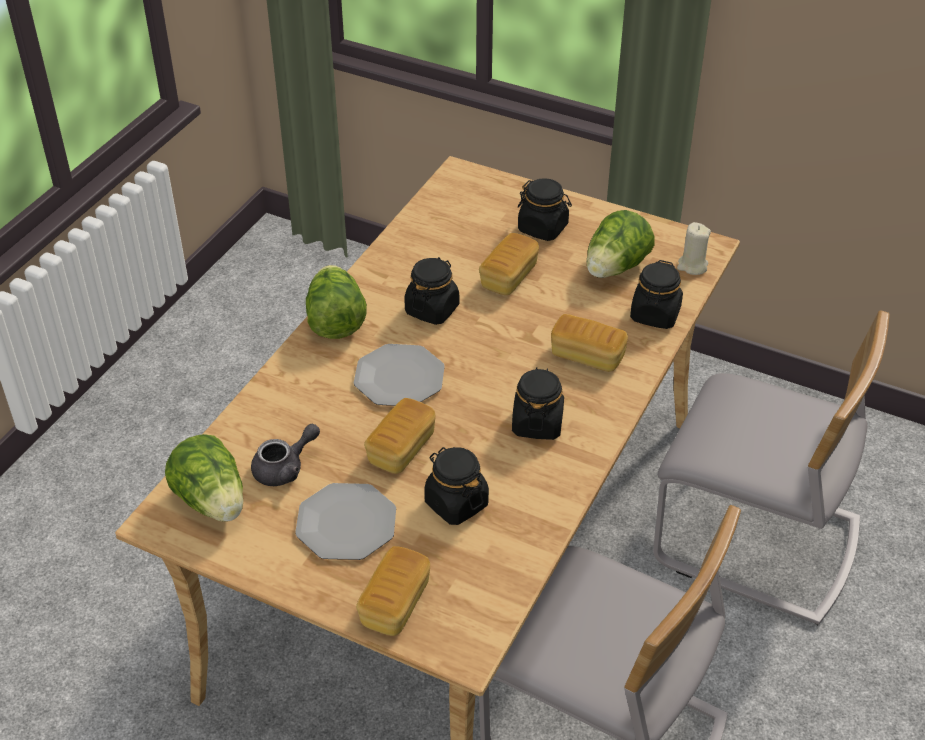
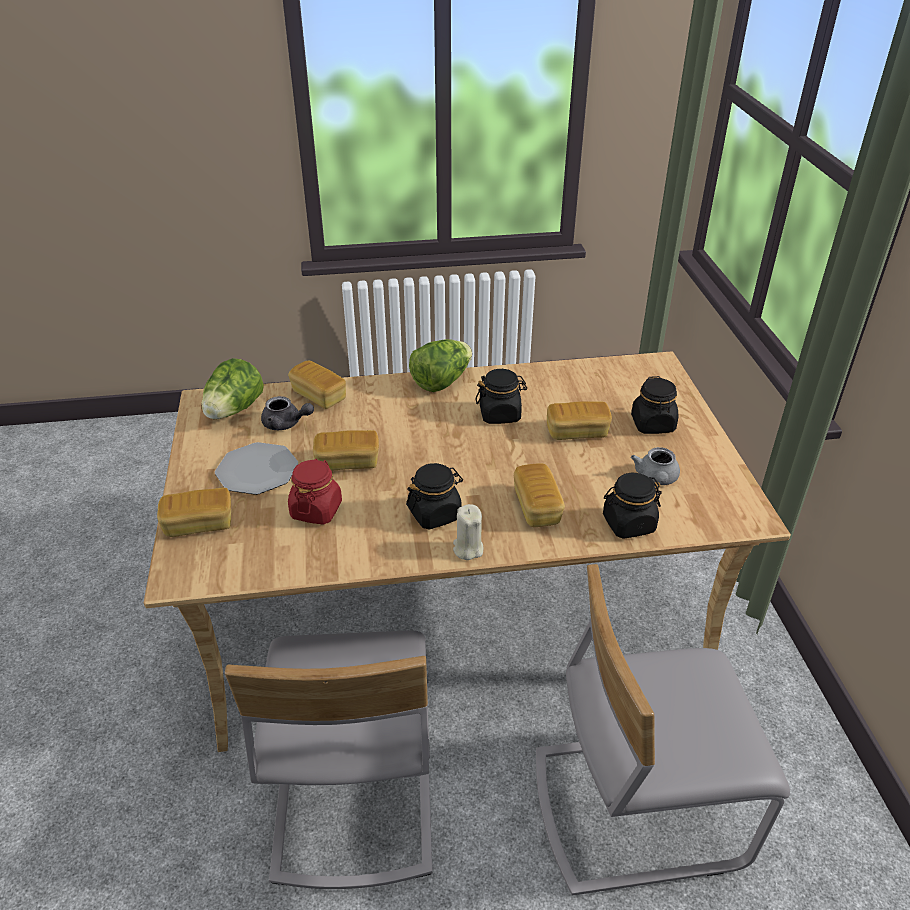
camera: 55 degrees right, 5 degrees down
(260, 421) = (319, 396): none -> bread
(399, 377) = (416, 431): plate -> none
(456, 503) = (316, 510): black jar -> red jar
(615, 268) = (656, 479): lettuce -> grey teapot
(692, 266) = (716, 520): beige candle -> beige candle (468, 549)
(756, 543) = (635, 806): grey chair -> grey chair turned 90 degrees clockwise

